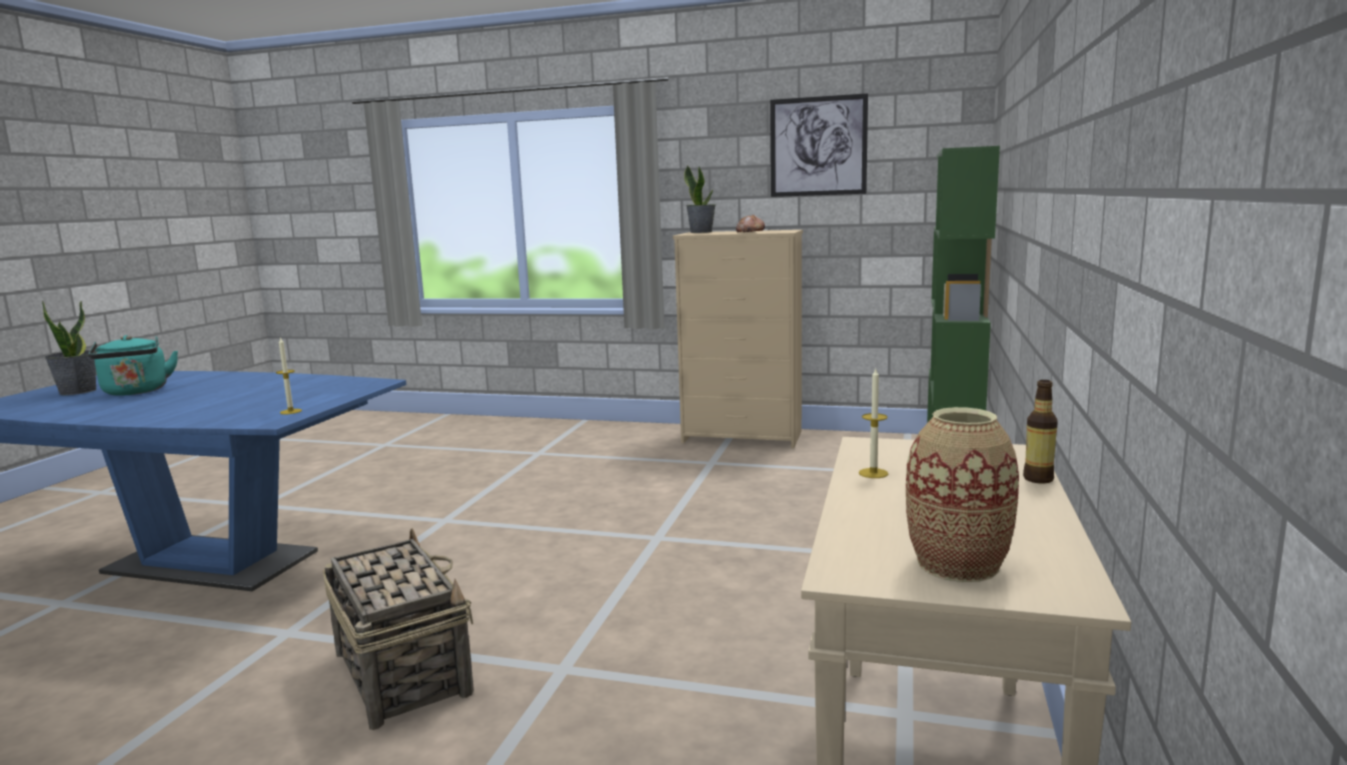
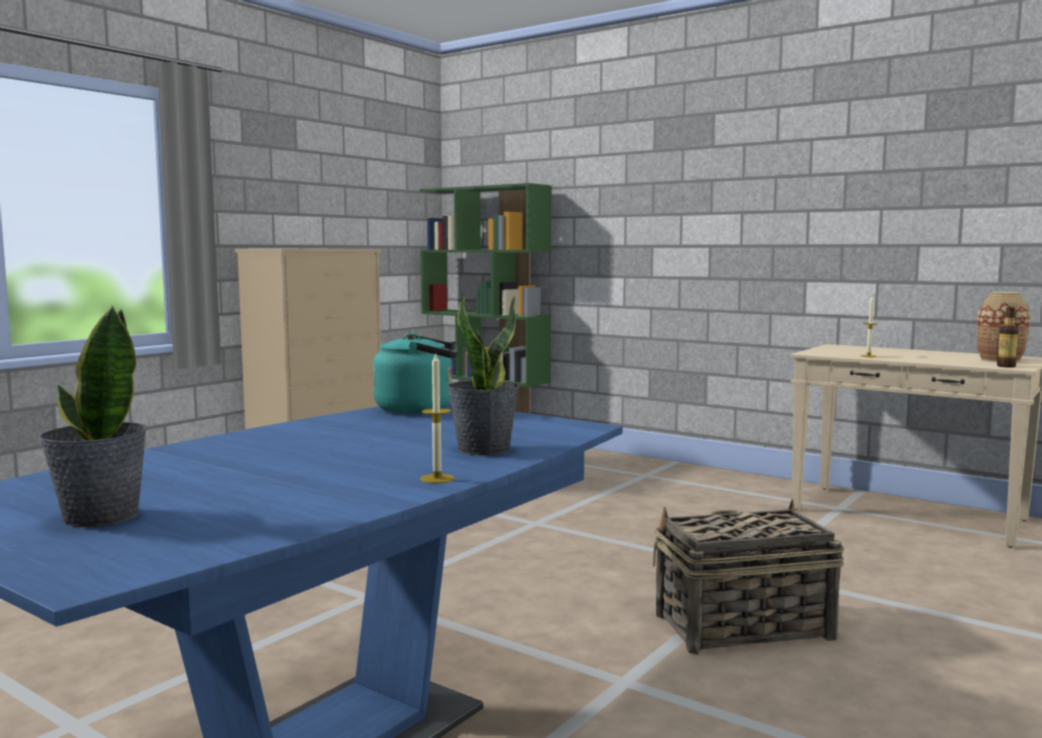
camera: 70 degrees left, 5 degrees down
(136, 392) = (223, 481): turquoise kettle -> turquoise kettle (419, 409)
(290, 411) = (540, 423): candle -> candle (437, 478)
(701, 232) = (266, 248): potted plant -> potted plant (483, 449)
(750, 232) = (326, 248): bread -> none
(818, 146) = (338, 169): picture -> none
(1038, 479) = (884, 348): bottle -> bottle (1006, 366)

